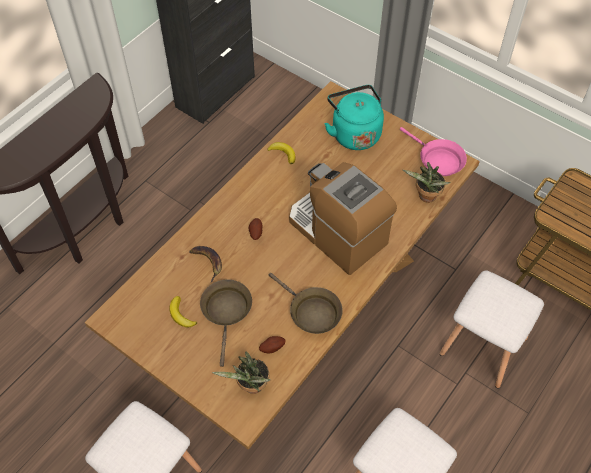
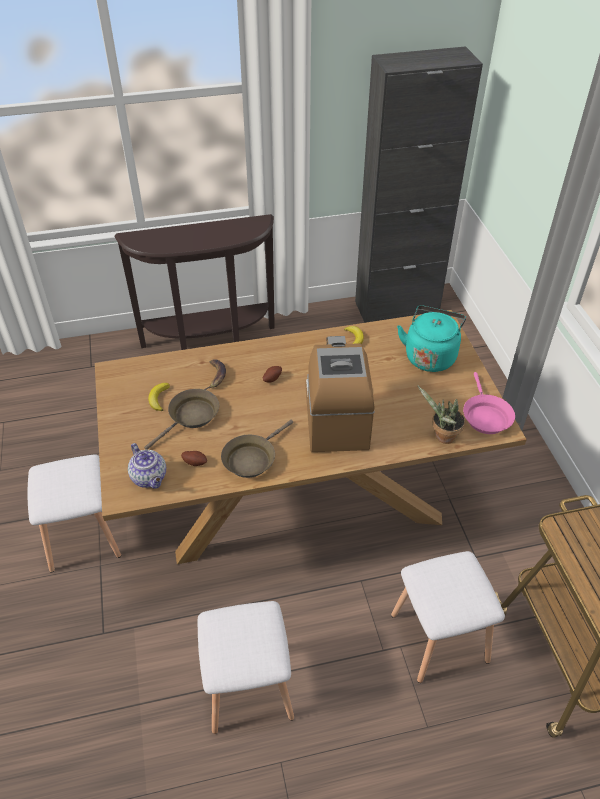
camera: 40 degrees right, 10 degrees down
(251, 387) = (150, 478): potted plant -> teapot
(311, 312) = (252, 458): brown frying pan -> brown frying pan turned 45 degrees clockwise

